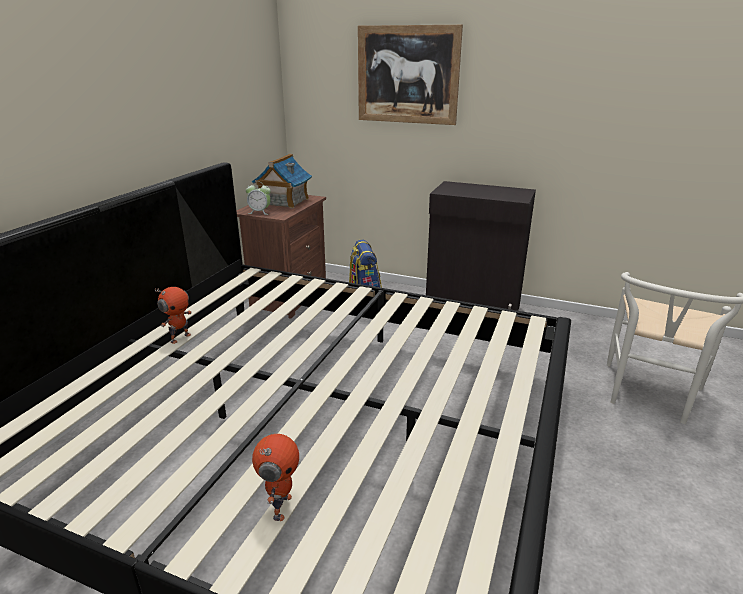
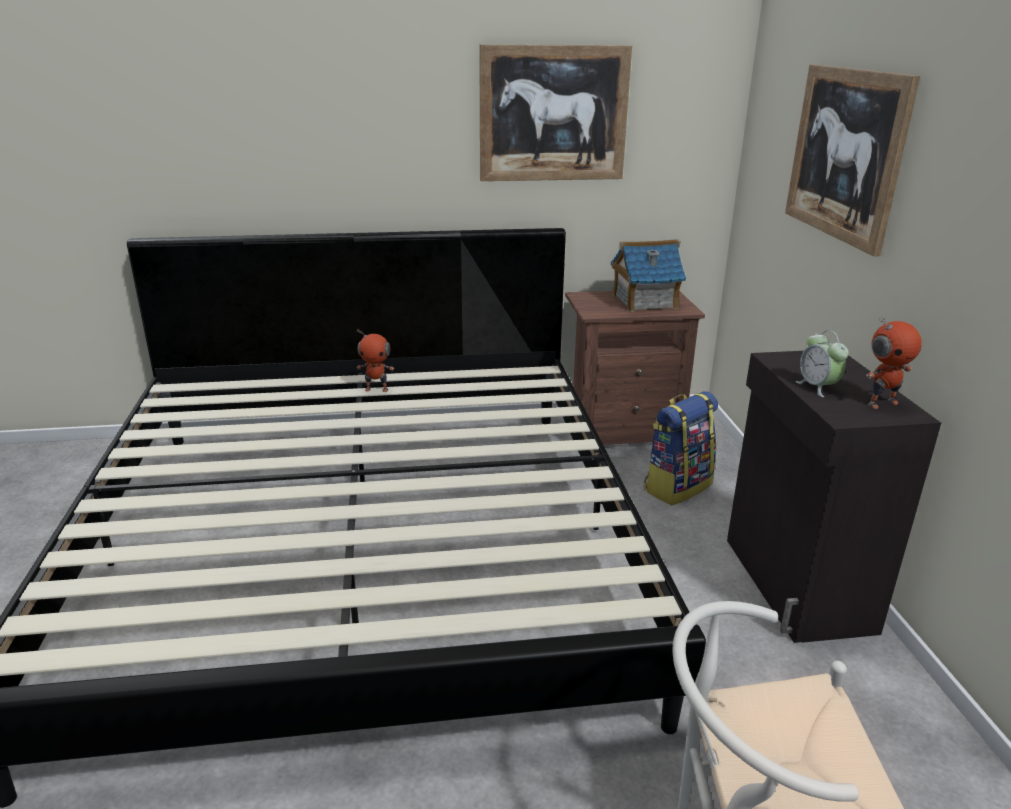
camera: 60 degrees right, 0 degrees up
(197, 71) = (553, 114): none -> picture
(259, 212) = (588, 302): alarm clock -> alarm clock (817, 387)
(280, 506) = (159, 523): toy robot -> toy robot (881, 403)

